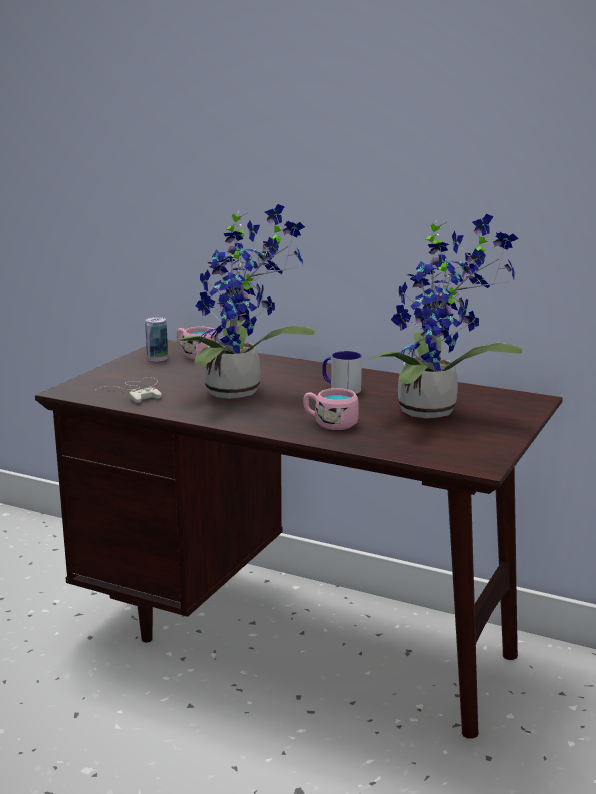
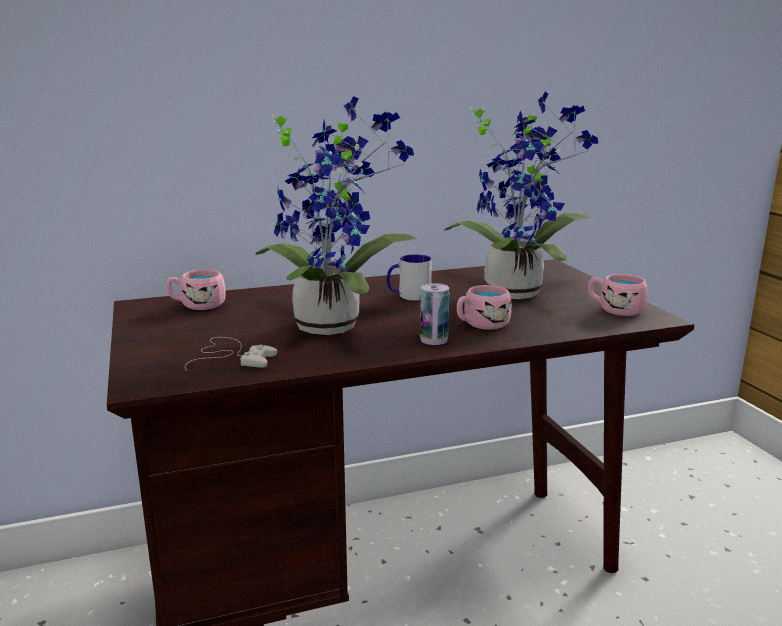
camera: 45 degrees left, 0 degrees up
(157, 358) = (162, 319): can -> can (434, 340)
(467, 449) = (615, 309): none -> pink mug

